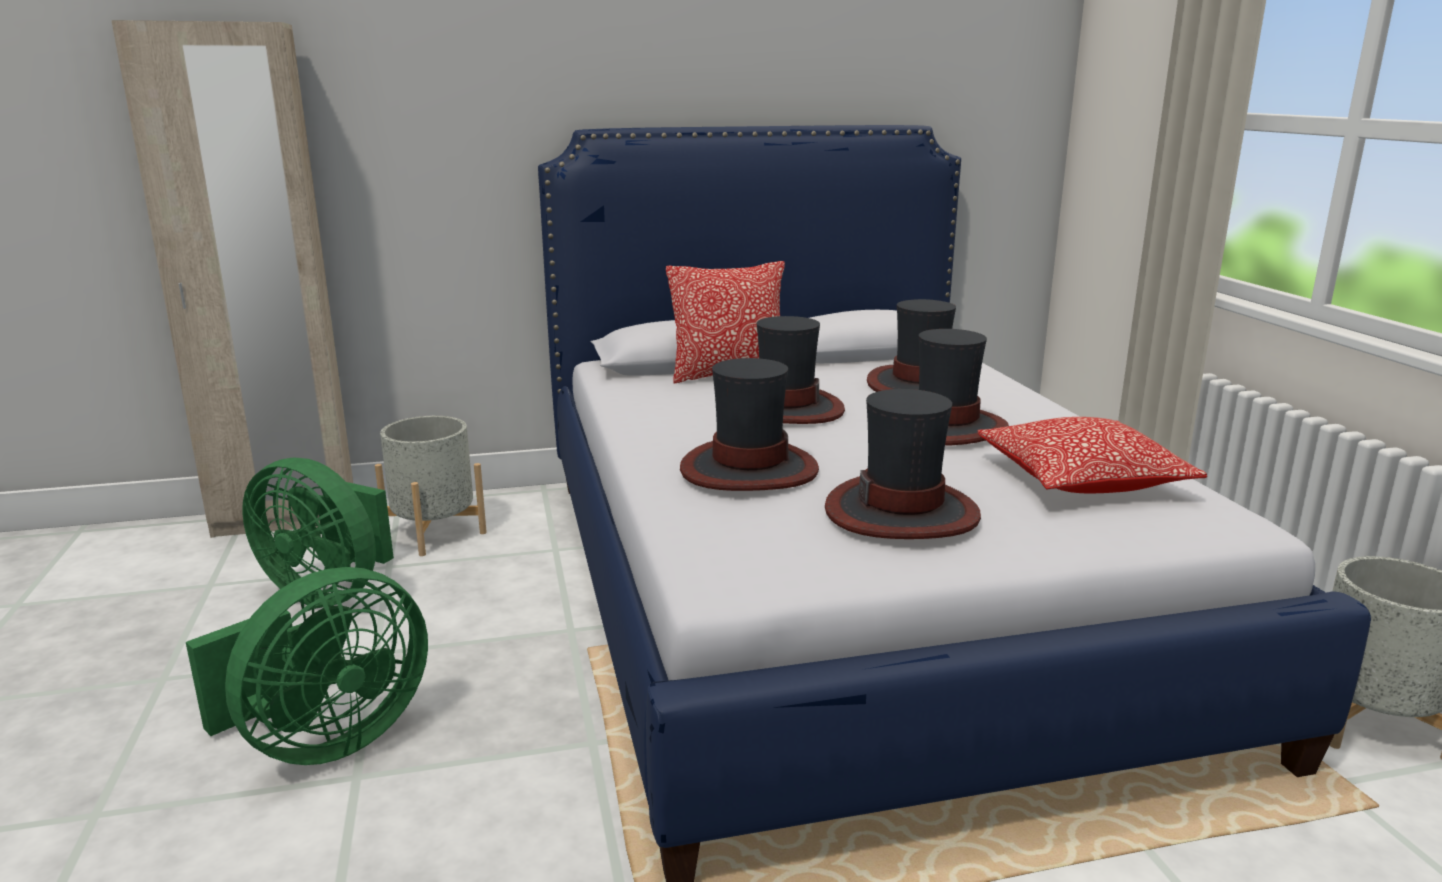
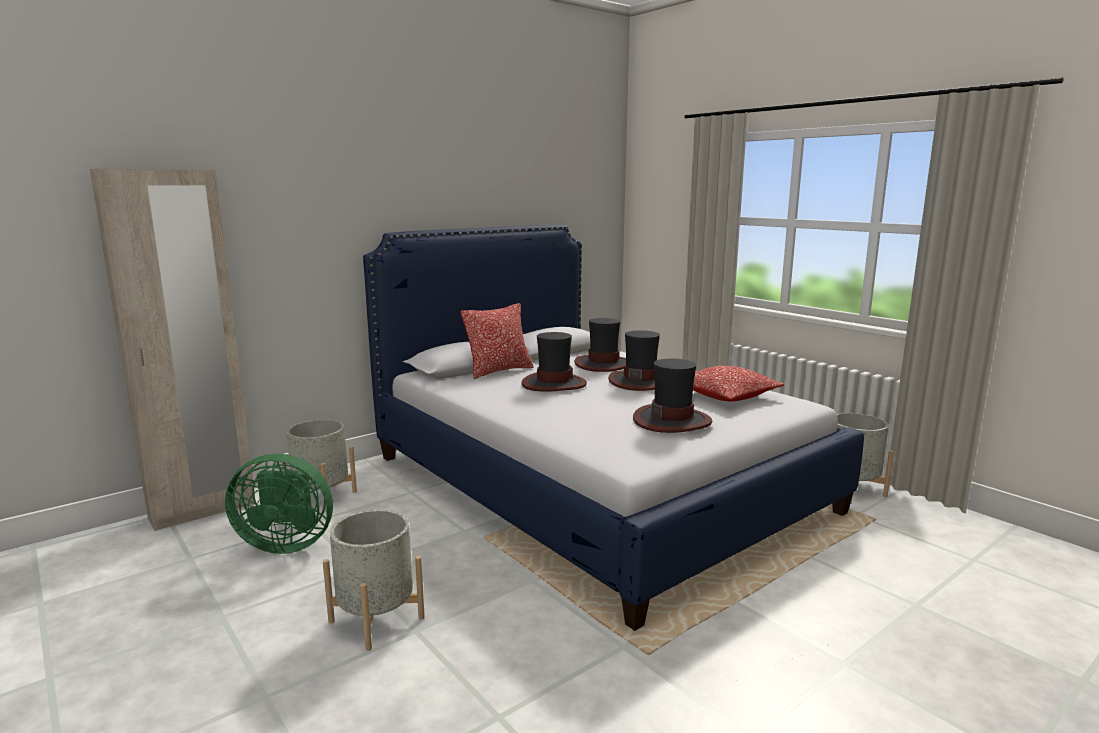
camera: 25 degrees left, 5 degrees down
(325, 741) = (376, 619): green fan -> grey planter
(748, 469) = (577, 414): hat -> none

